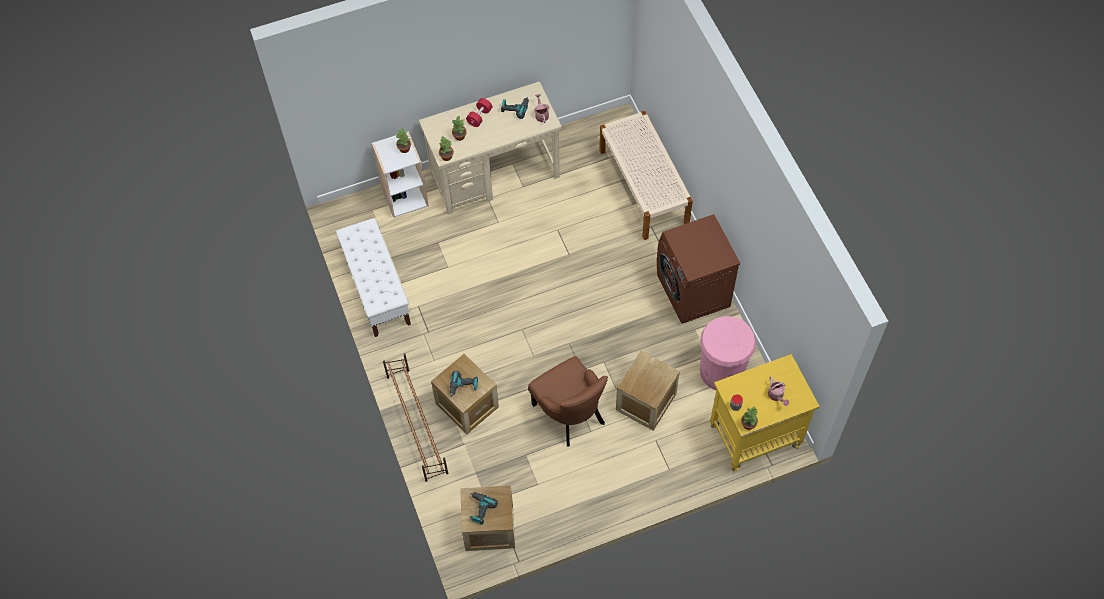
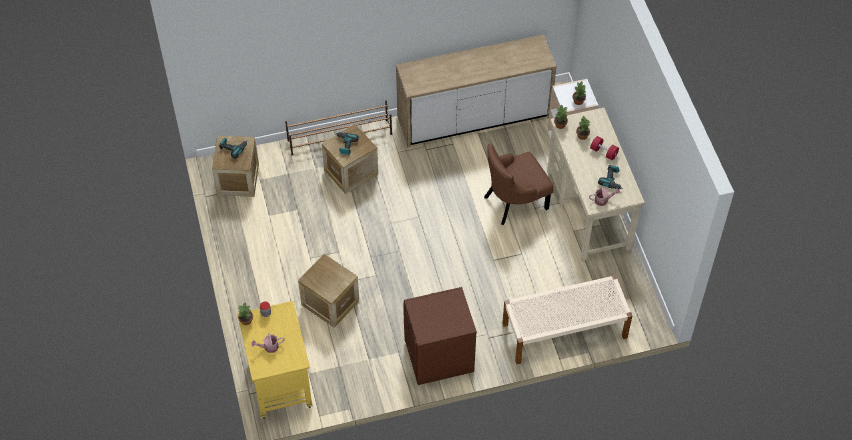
camera: 95 degrees right, 5 degrees down
(377, 289) = (474, 116): white bench -> dresser
(569, 412) = (331, 244): brown chair -> brown chair (516, 201)
(721, 371) = (350, 368): pink trash can -> none

